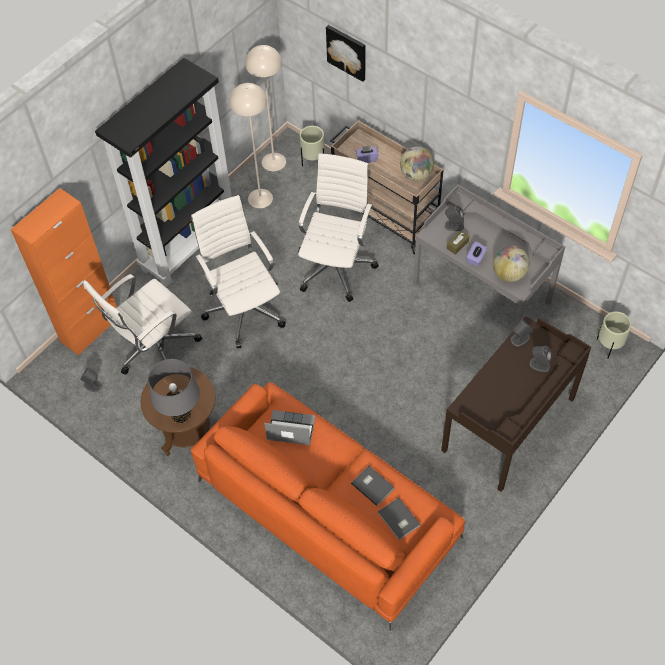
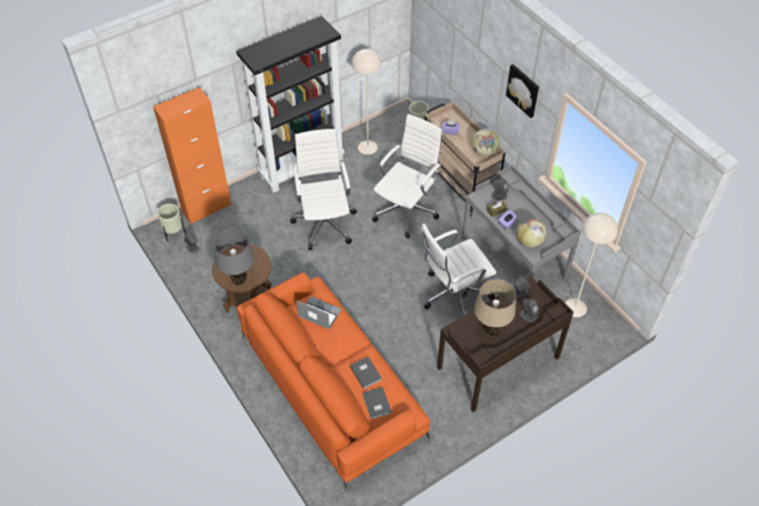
camera: 15 degrees right, 5 degrees down
(154, 348) = (247, 233): white office chair -> white office chair (454, 295)
(274, 162) = (388, 124): beige floor lamp -> beige floor lamp (575, 307)
(347, 52) = (452, 43): picture -> picture (523, 90)
(504, 393) = (491, 329): none -> beige table lamp
(608, 346) = (602, 325): beige planter -> beige planter (174, 233)

